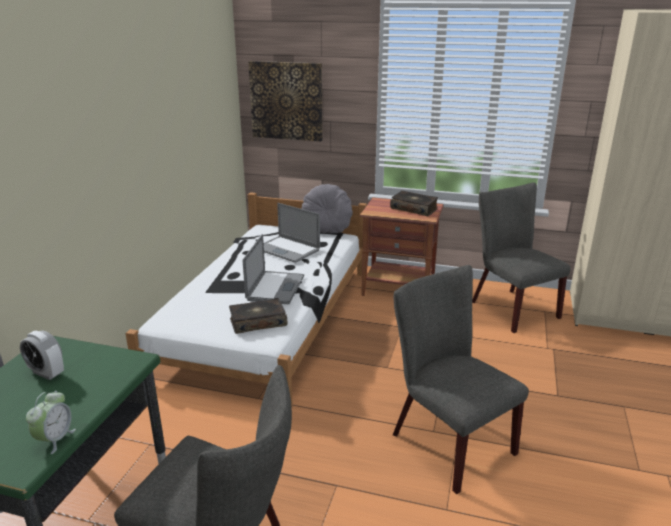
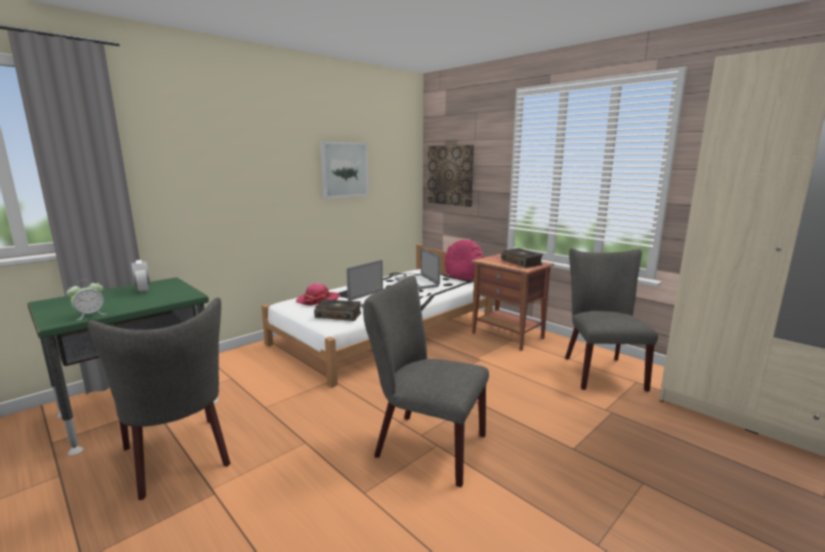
camera: 30 degrees right, 10 degrees down
(173, 114) = (344, 169): none -> picture
(200, 305) = (318, 300): none -> hat
(327, 231) = (463, 278): grey pillow -> pink pillow
(445, 440) = (423, 444): grey chair -> grey chair turned 60 degrees counterclockwise

